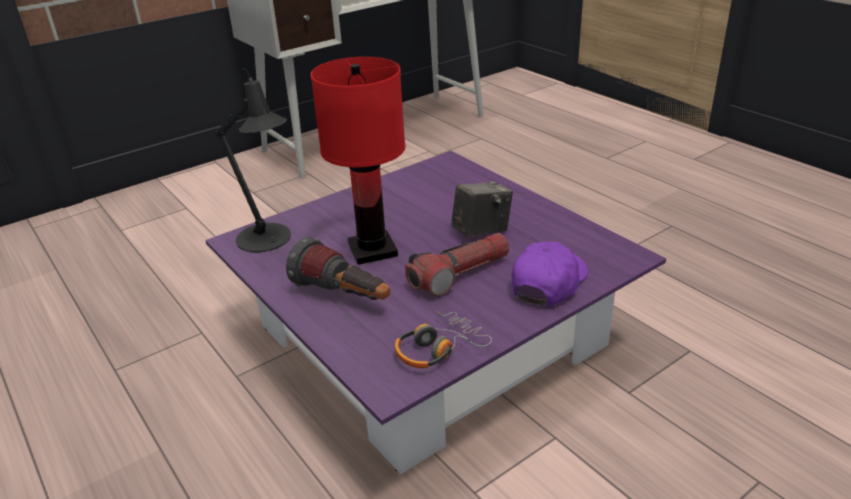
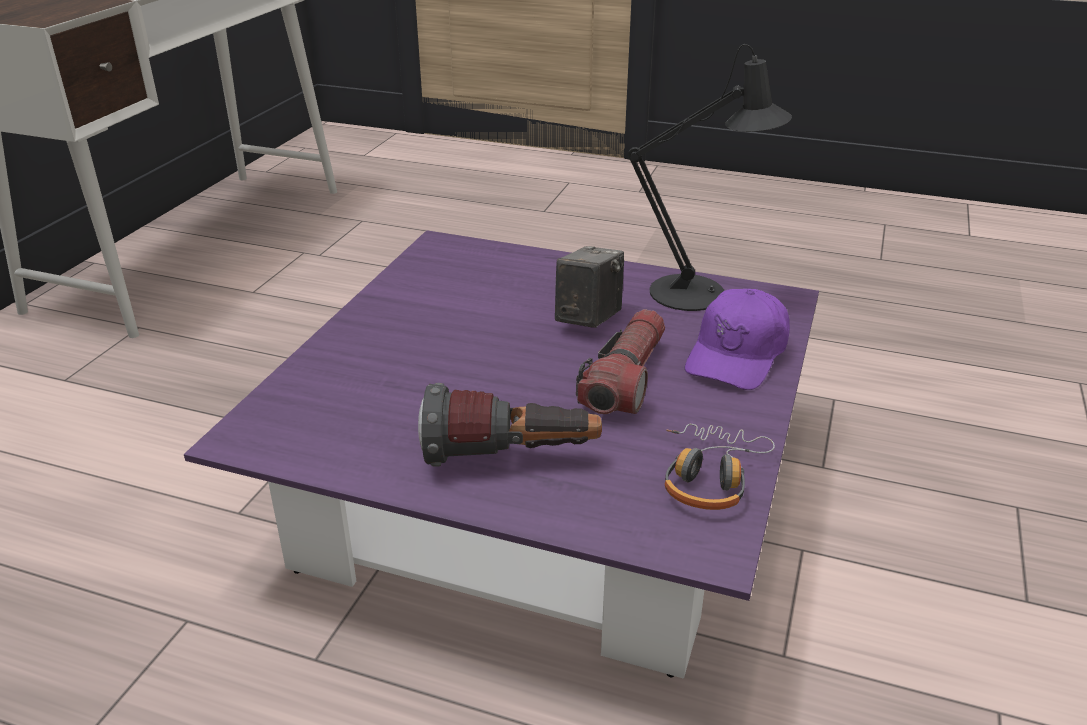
camera: 35 degrees left, 0 degrees up
(268, 240) = (299, 420): black table lamp -> black table lamp (699, 293)
(373, 249) = (475, 384): red table lamp -> none
(548, 283) = (737, 355): purple cap -> purple cap turned 150 degrees counterclockwise

